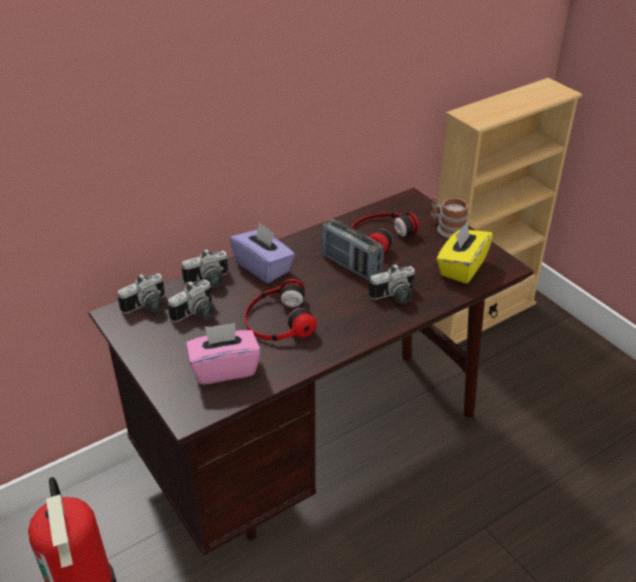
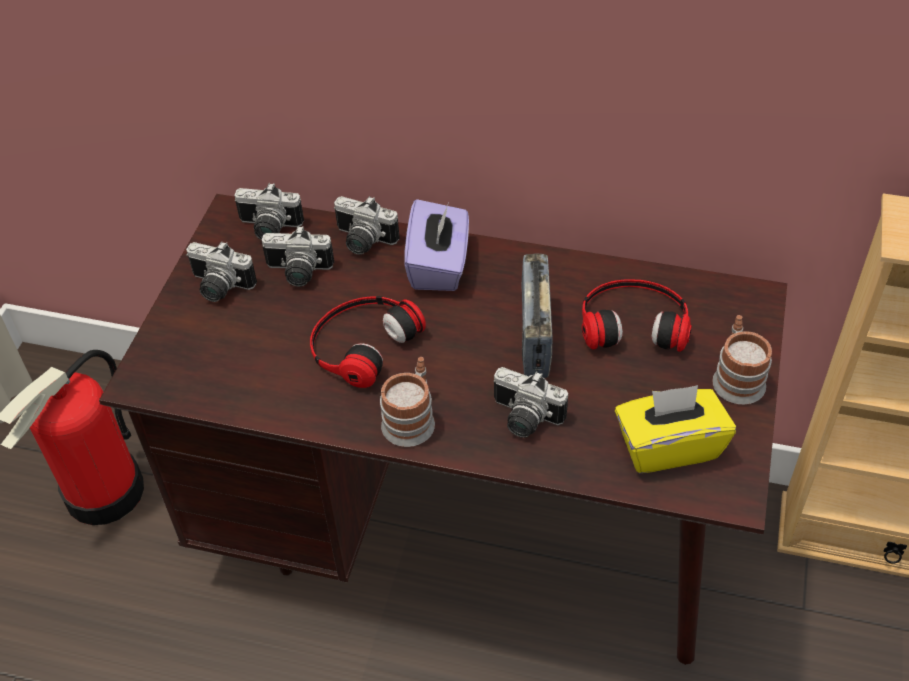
camera: 50 degrees right, 10 degrees up
(163, 348) = (218, 288): none -> camera
(224, 369) = (236, 358): pink tissue box -> none
(349, 331) = (411, 418): none -> mug

